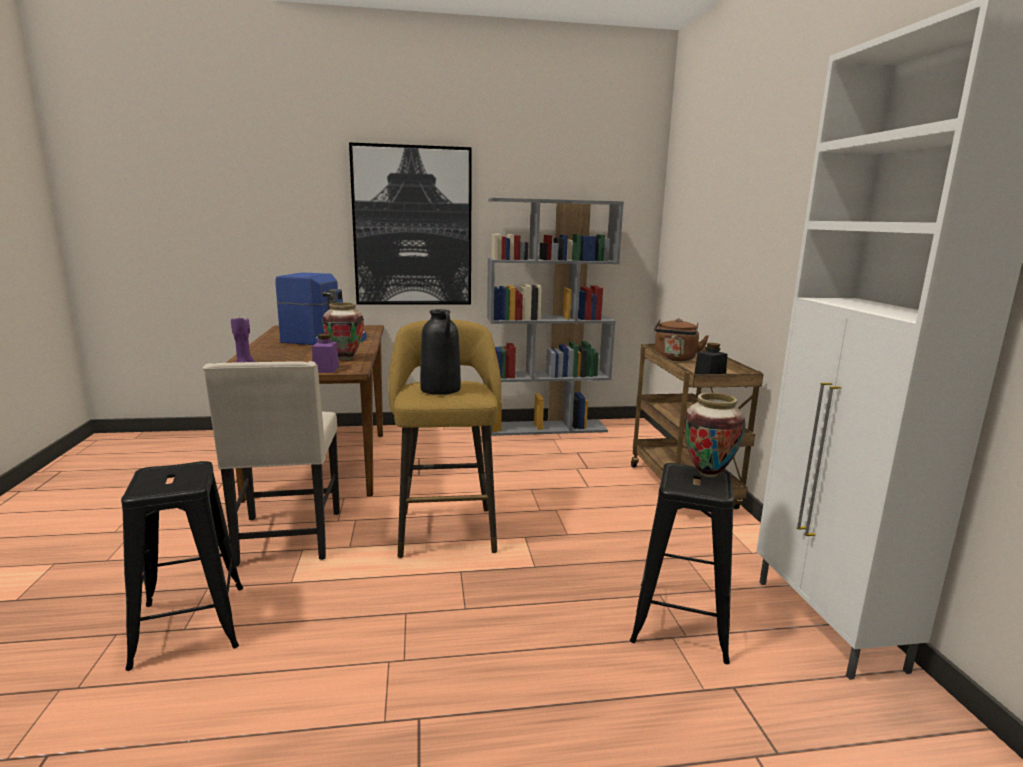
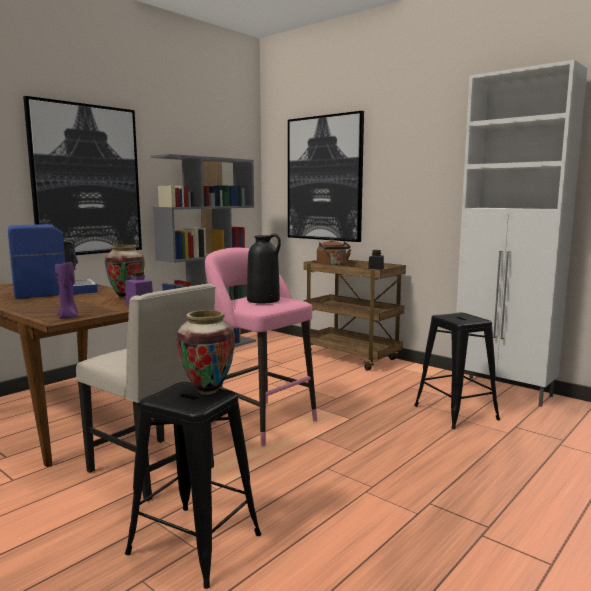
camera: 40 degrees left, 5 degrees down
(446, 528) = (260, 420): yellow stool -> pink stool
(708, 473) = (459, 315): vase -> vase (208, 391)
(709, 229) = (324, 178): none -> picture

